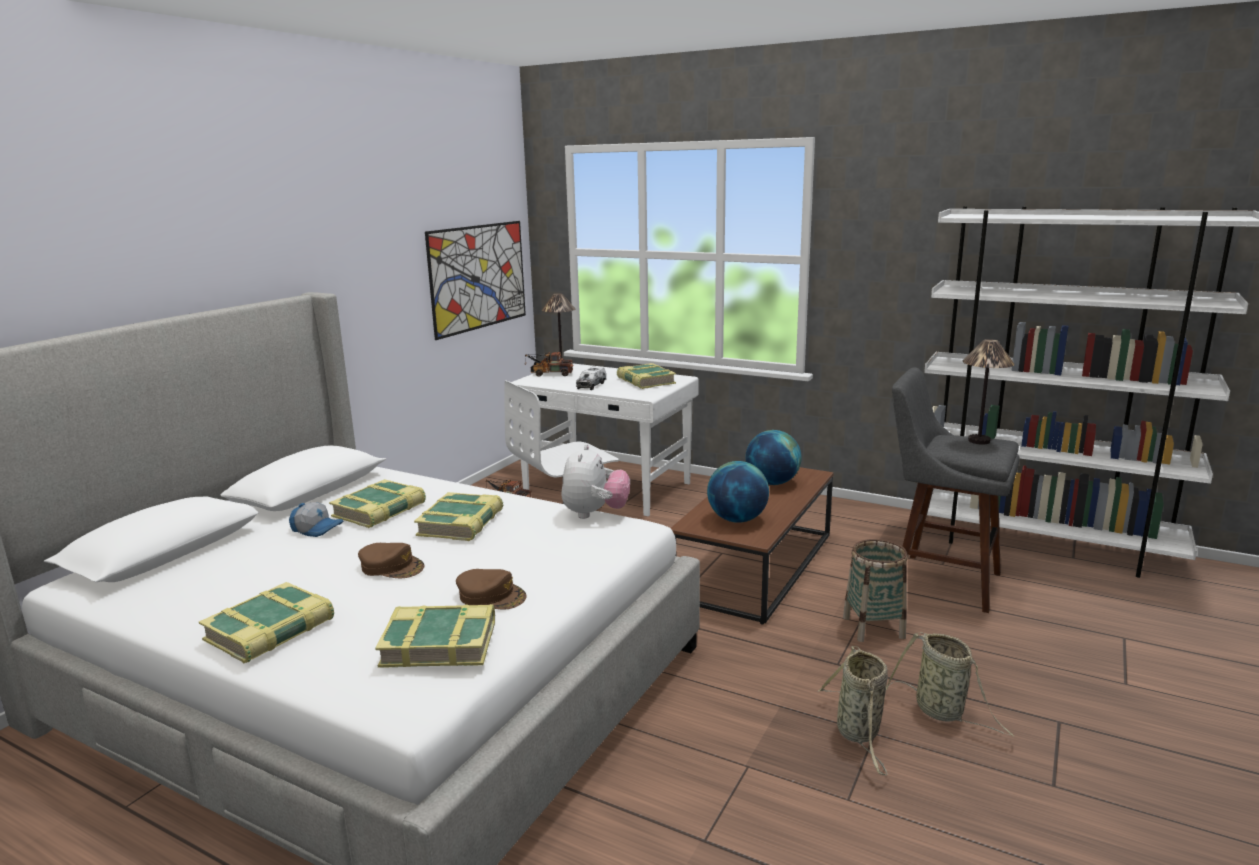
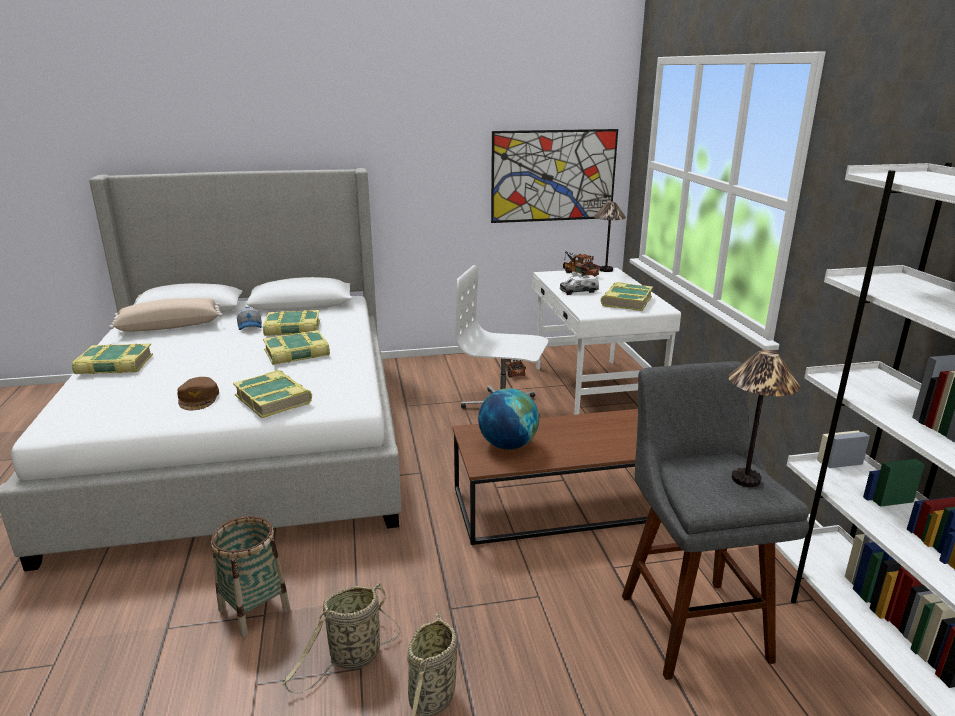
camera: 50 degrees right, 5 degrees up
(196, 573) = (170, 326): none -> beige pillow
(392, 567) = (215, 360): brown cap -> none
(439, 643) = (120, 407): book -> book (274, 399)
(595, 514) = (362, 382): plush toy -> none
(772, 483) = (610, 434): globe -> none
(873, 627) = (537, 607): basket -> basket (254, 609)

